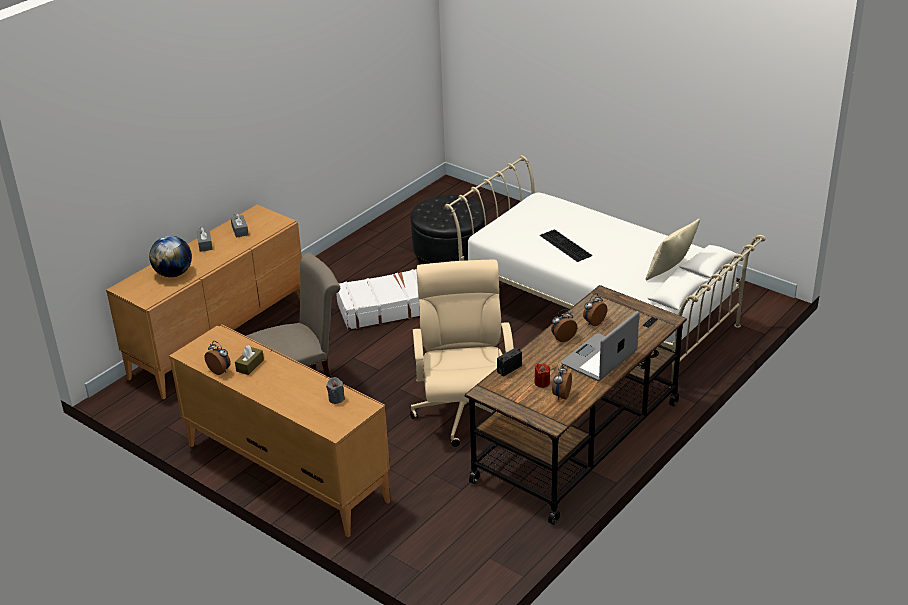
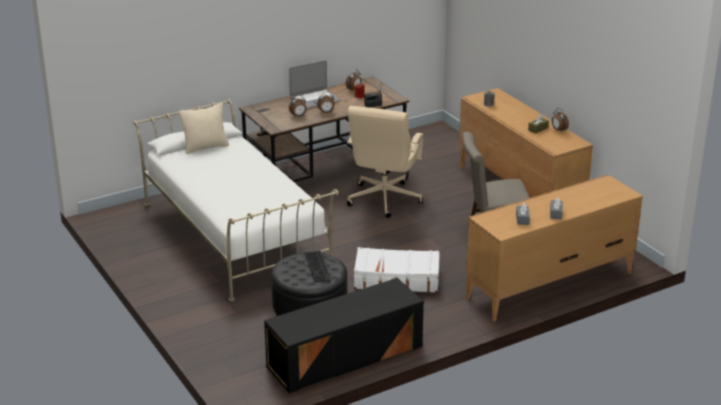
camera: 160 degrees left, 5 degrees down
(173, 273) = (585, 196): globe -> none
(392, 228) = (345, 357): none -> black bench
(564, 245) = (259, 179): keyboard -> keyboard (318, 266)

